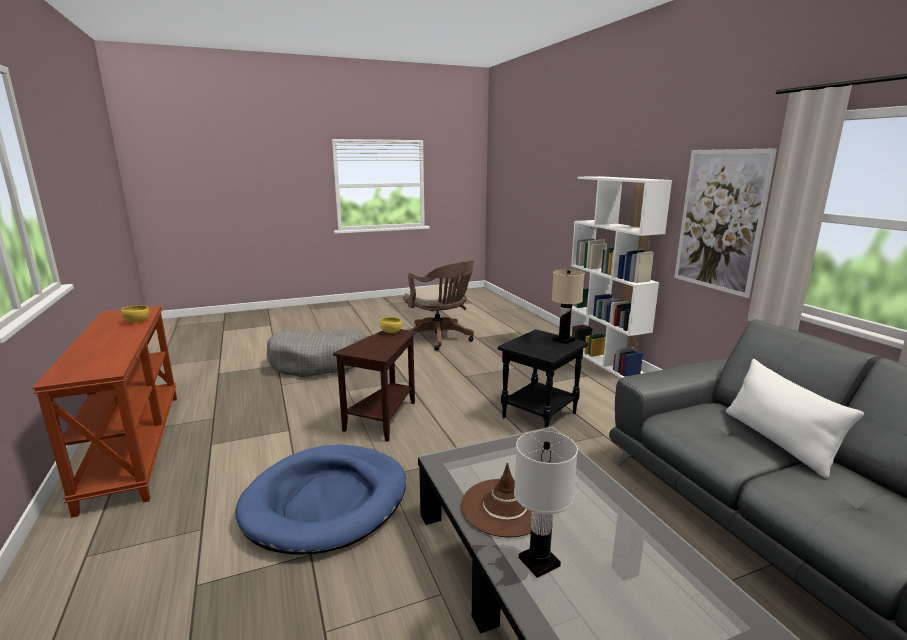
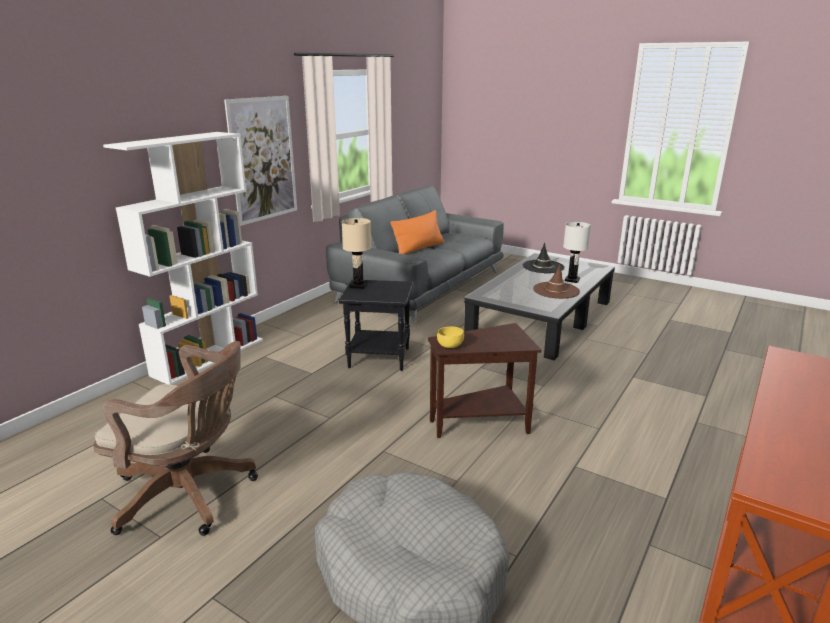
camera: 125 degrees left, 5 degrees up
(137, 321) = (773, 443): yellow bowl -> none
(326, 501) = (600, 393): blue dog bed -> none
(440, 339) = (190, 495): brown office chair -> brown office chair turned 90 degrees clockwise
(651, 574) = (543, 267): none -> black hat
(777, 441) = (419, 248): white pillow -> orange pillow

